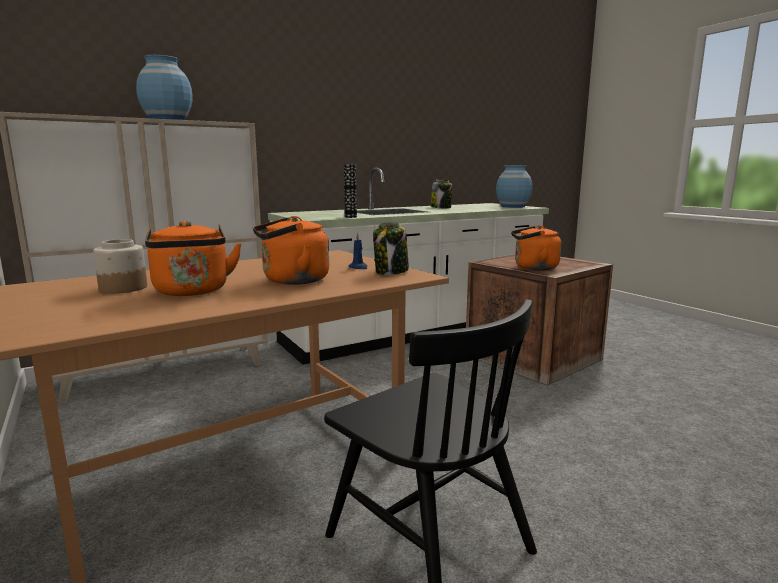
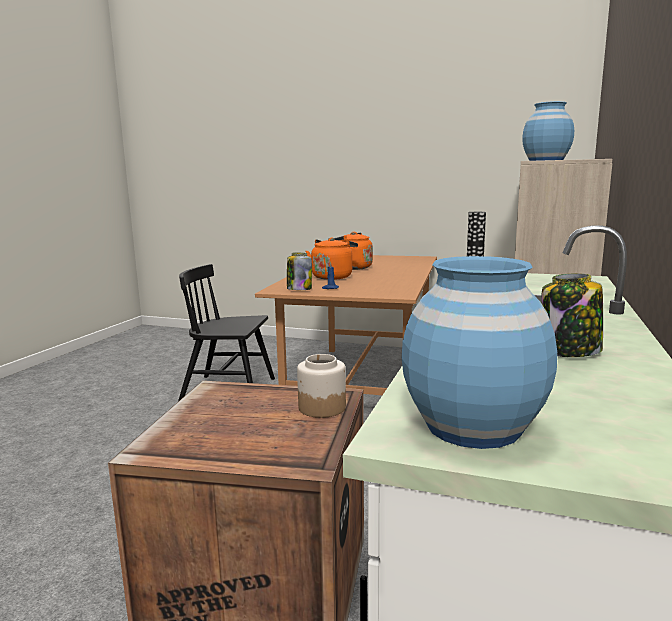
camera: 140 degrees right, 0 degrees up
(123, 288) = (384, 264): jar -> jar (322, 407)
(533, 268) = (249, 397): orange kettle -> none

